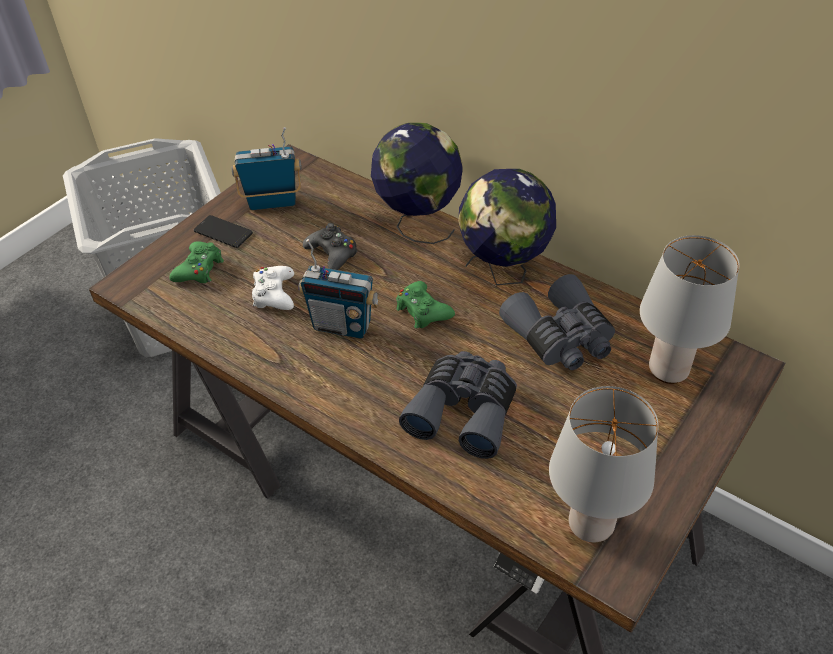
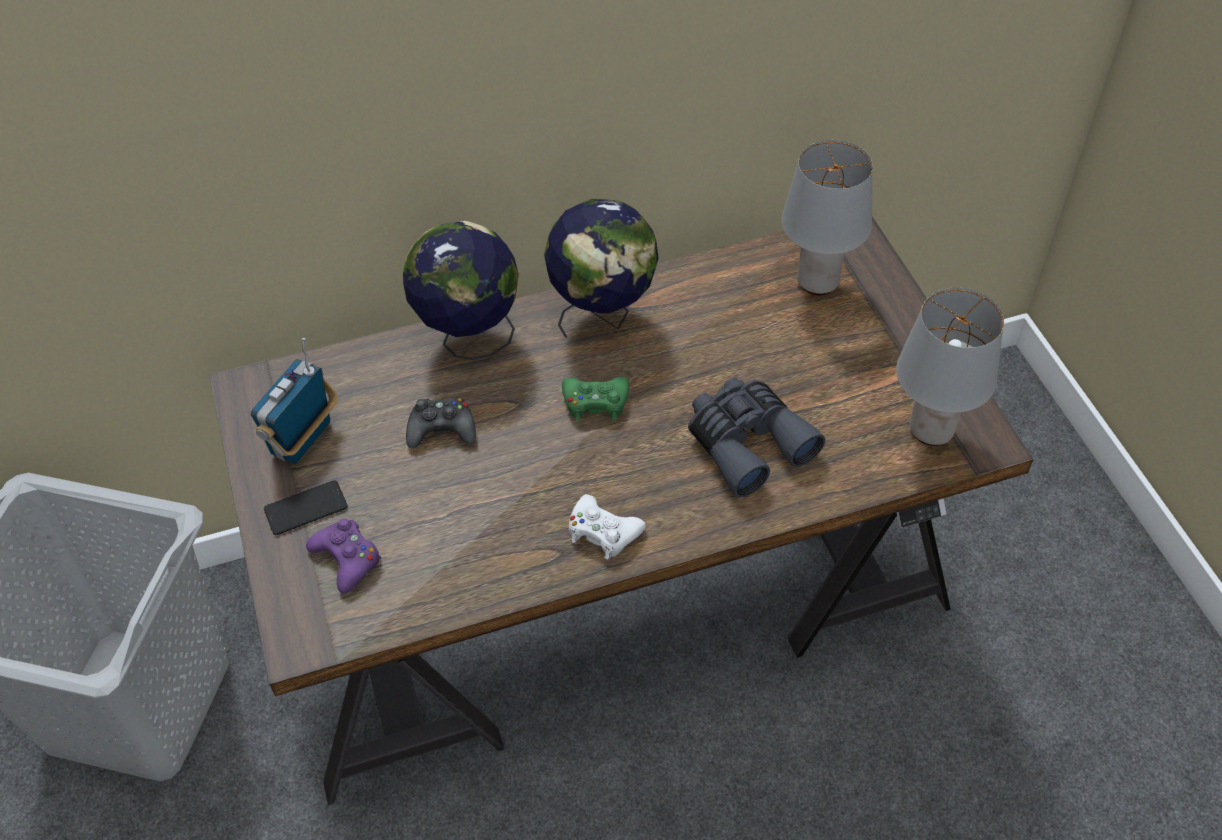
camera: 55 degrees left, 5 degrees up
(199, 269) = (347, 559): green game controller -> purple game controller
(274, 294) = (455, 510): white game controller -> white game controller (603, 532)
(342, 325) = (557, 476): radio -> none
(561, 337) = (720, 326): grey binoculars -> none

